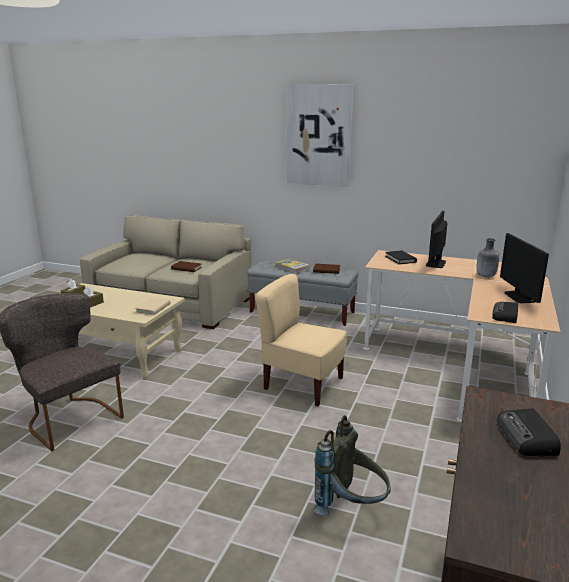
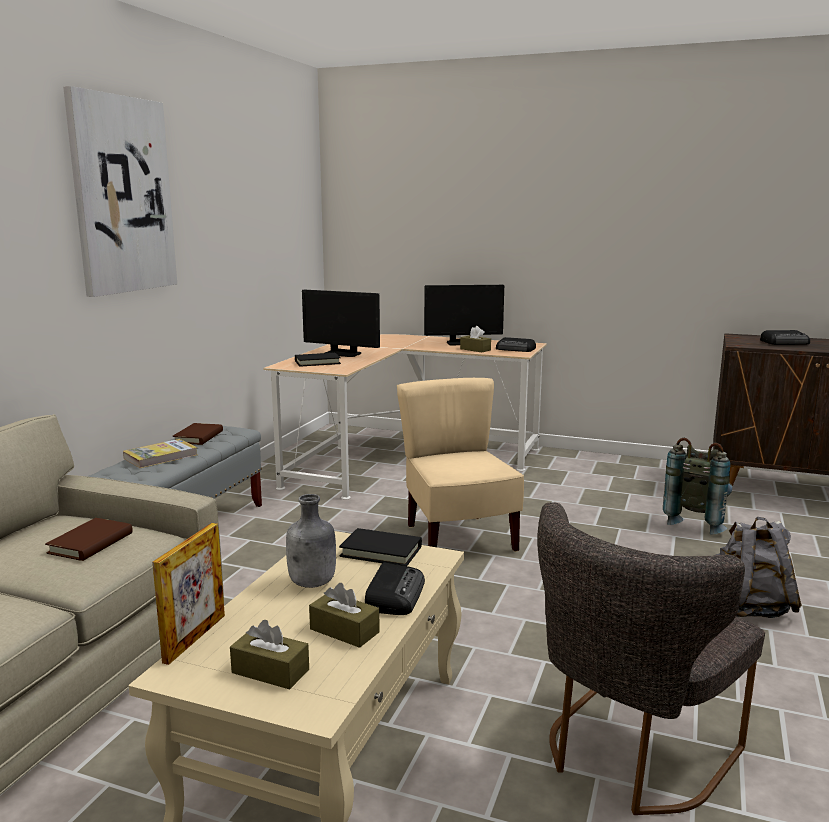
camera: 90 degrees left, 5 degrees down
(102, 287) = (195, 638): none -> picture frame
(111, 311) = (394, 595): none -> radio
(153, 308) = (381, 551): beige book -> black book
(182, 495) = (749, 608): none -> grey backpack
(302, 385) = (458, 538): beige chair -> beige chair turned 135 degrees clockwise
(485, 276) = (395, 345): grey bottle -> grey bottle (313, 583)
(489, 300) = (475, 349): none -> brown tissue box

